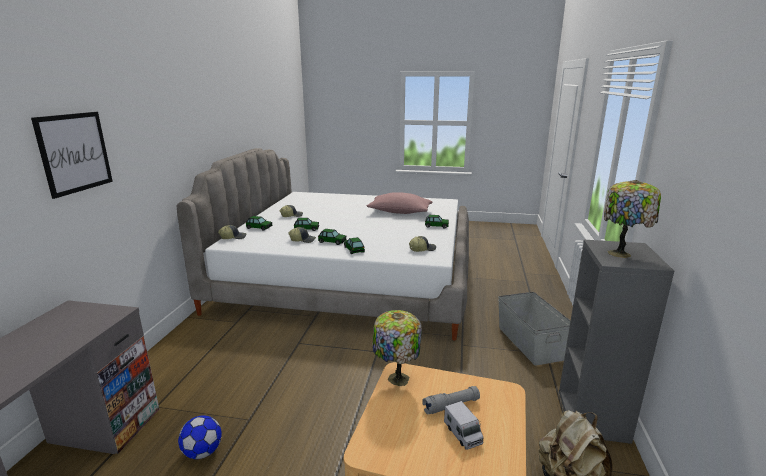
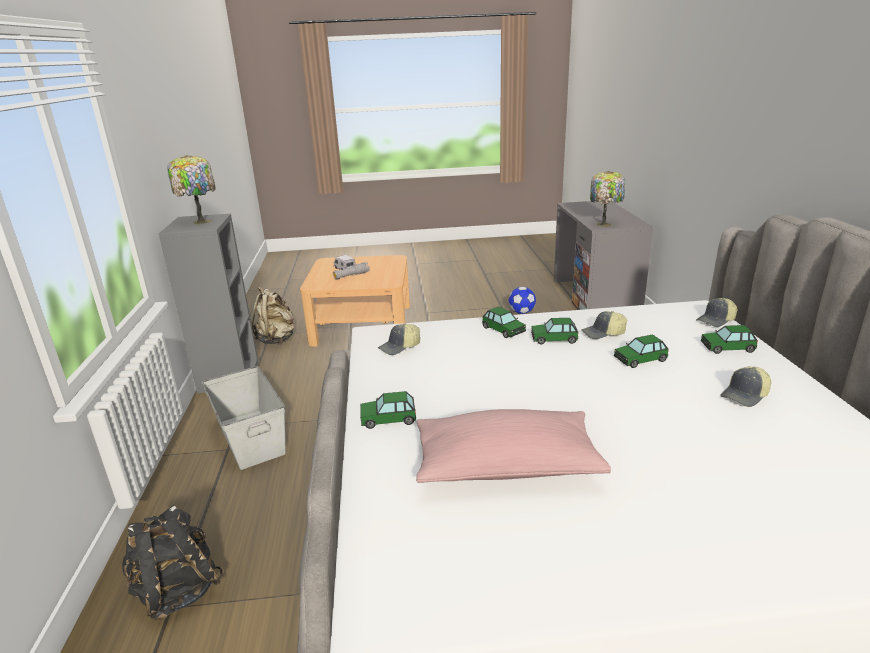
camera: 165 degrees right, 5 degrees up
(75, 153) = (696, 115): picture -> none
(396, 379) = (391, 280): table lamp -> table lamp (605, 224)
(527, 285) = (177, 591): none -> black backpack

